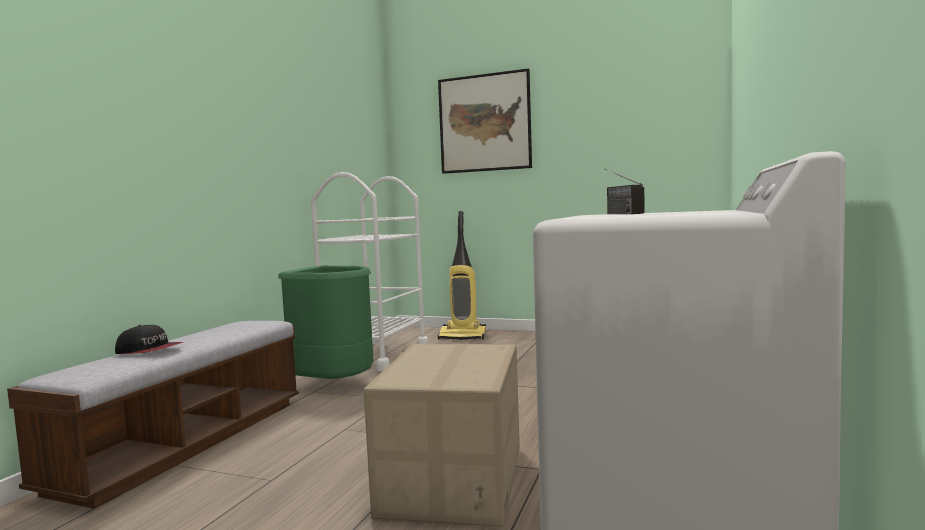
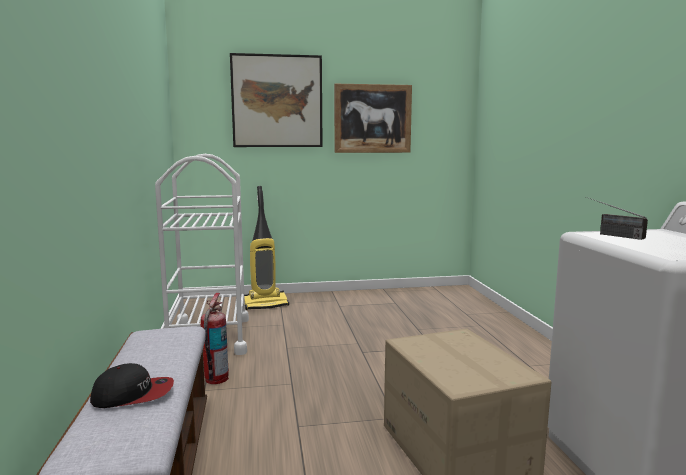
camera: 30 degrees left, 5 degrees up
(334, 385) = (216, 379): green trash can -> fire extinguisher
(589, 131) = (372, 119): none -> picture

